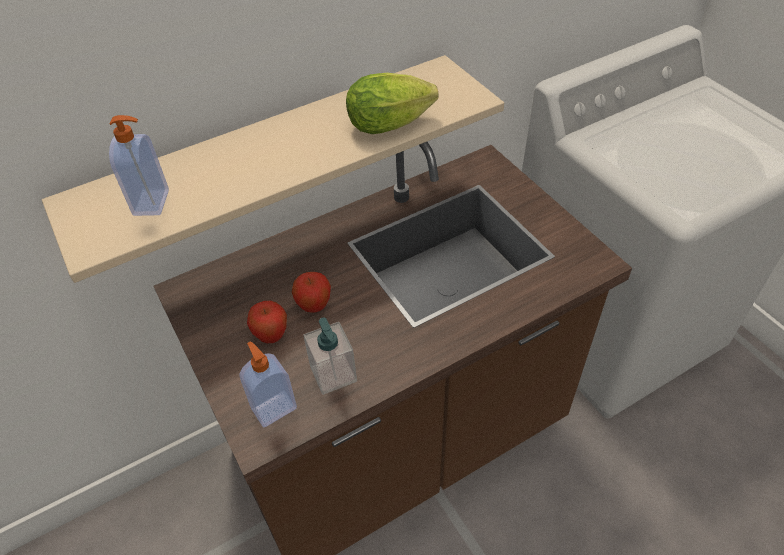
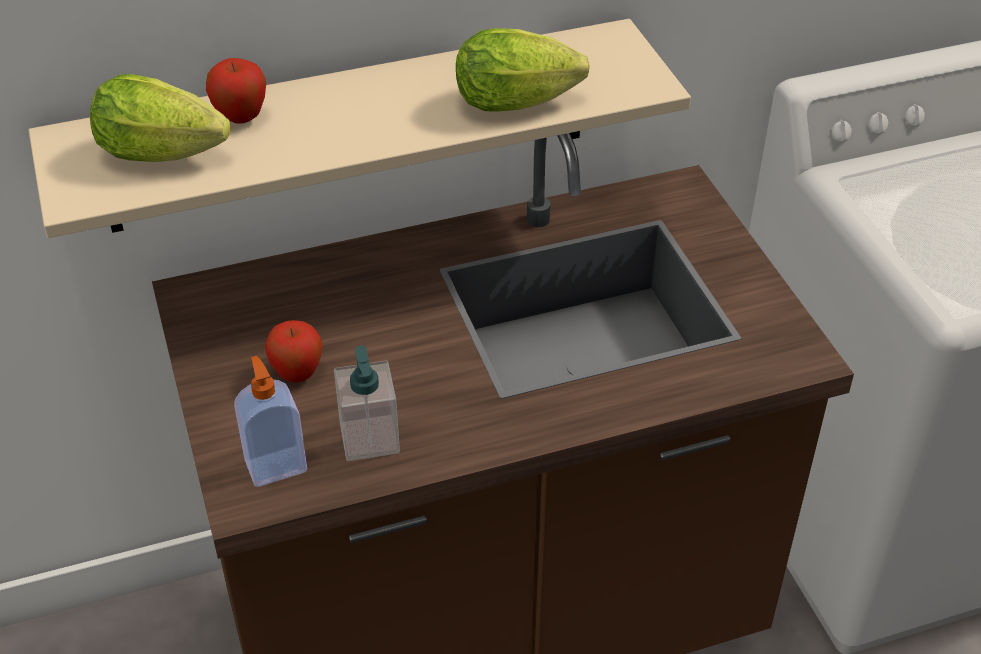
camera: 10 degrees right, 5 degrees down
(153, 202) = (169, 155): soap dispenser -> lettuce
(314, 306) = (368, 346): apple -> apple (241, 119)

